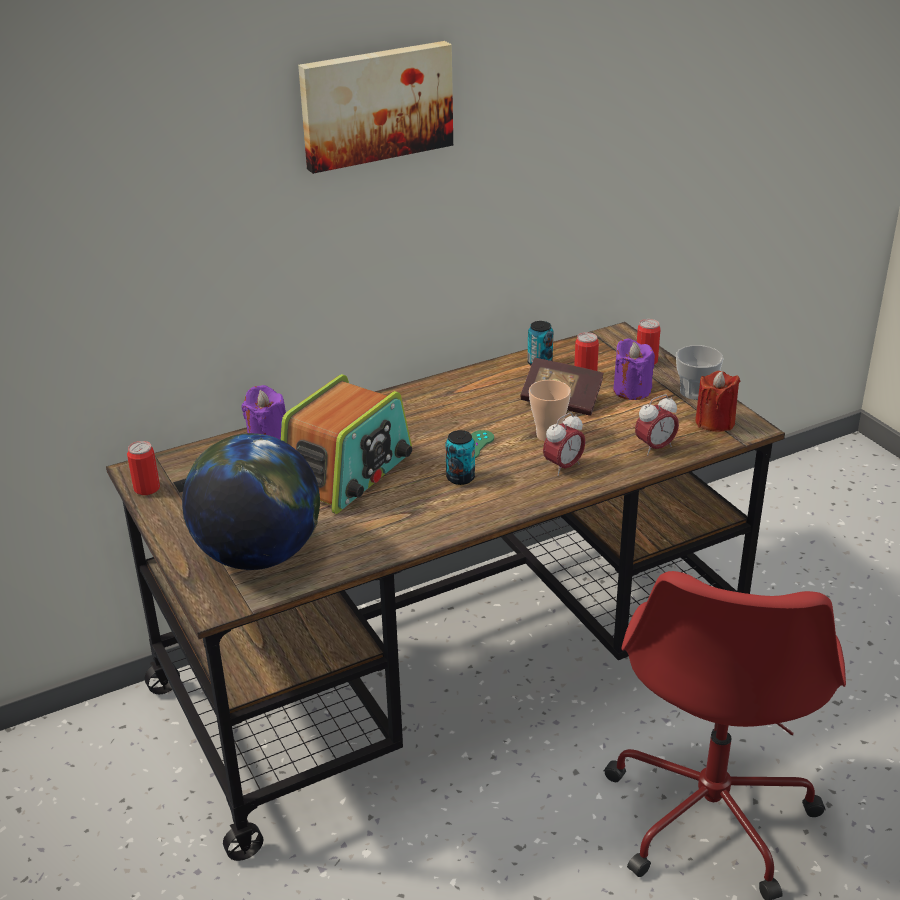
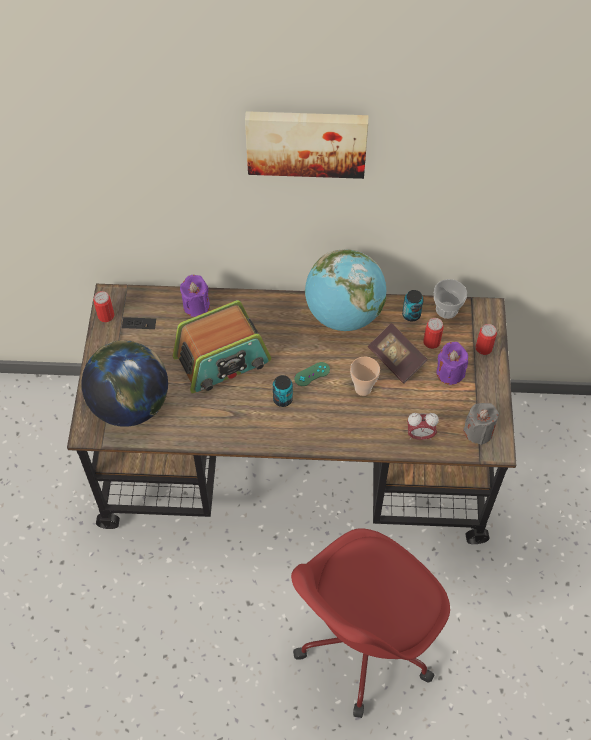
camera: 30 degrees right, 25 degrees up
(462, 388) = (344, 314): none -> globe
(563, 467) = (350, 422): alarm clock -> none
(695, 392) = (491, 396): cup -> cup (446, 309)
(715, 422) = (478, 431): red candle -> grey candle

